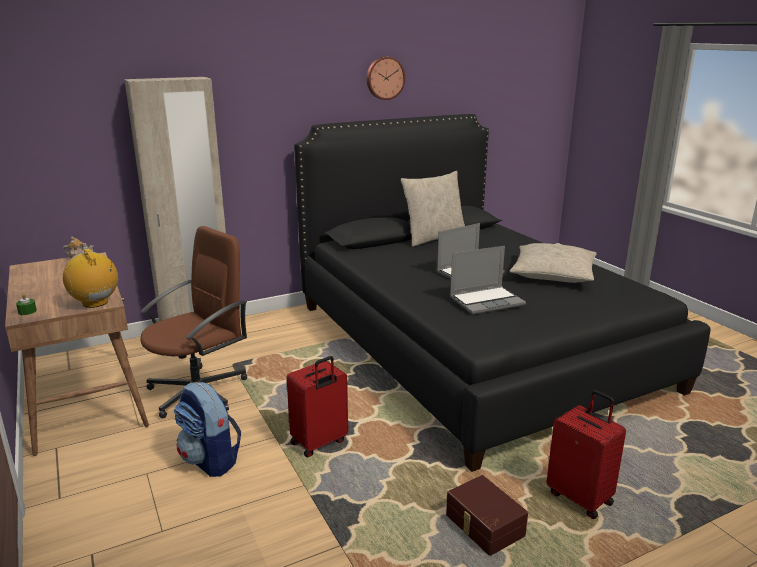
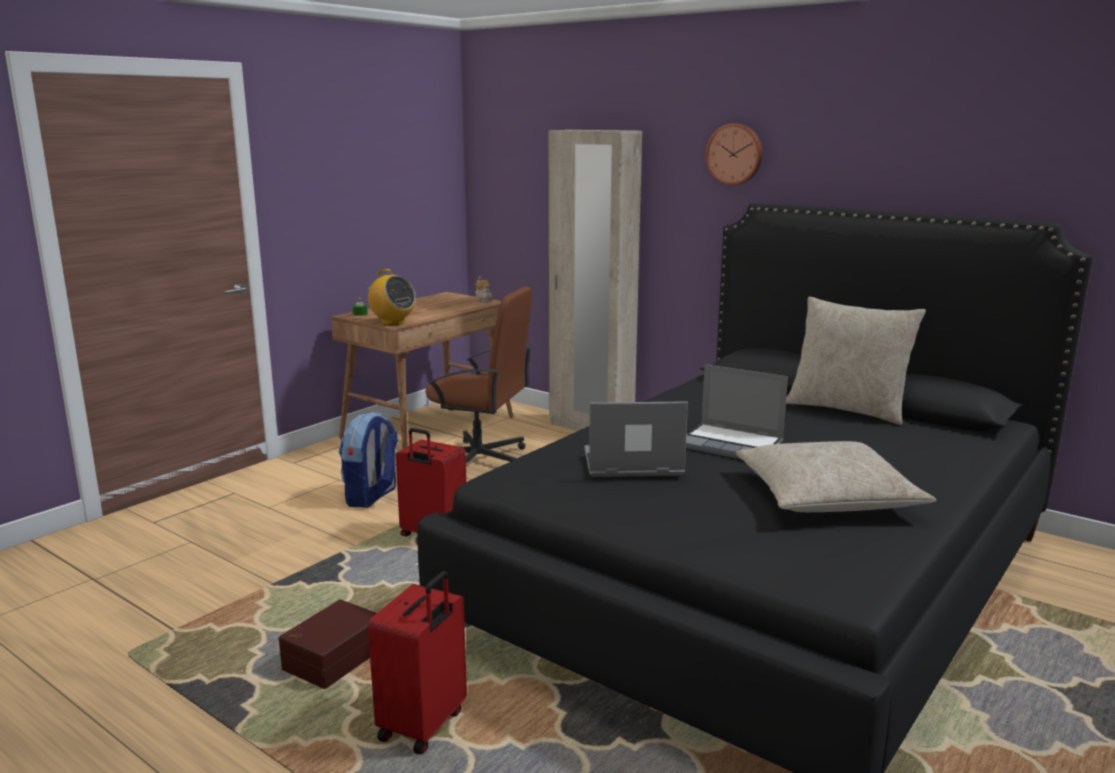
camera: 65 degrees right, 5 degrees down
(95, 302) = (392, 322): radio -> radio turned 105 degrees clockwise
(384, 78) = (888, 145): wall clock -> wall clock (735, 154)
(487, 301) = (631, 464): laptop -> laptop turned 135 degrees clockwise

